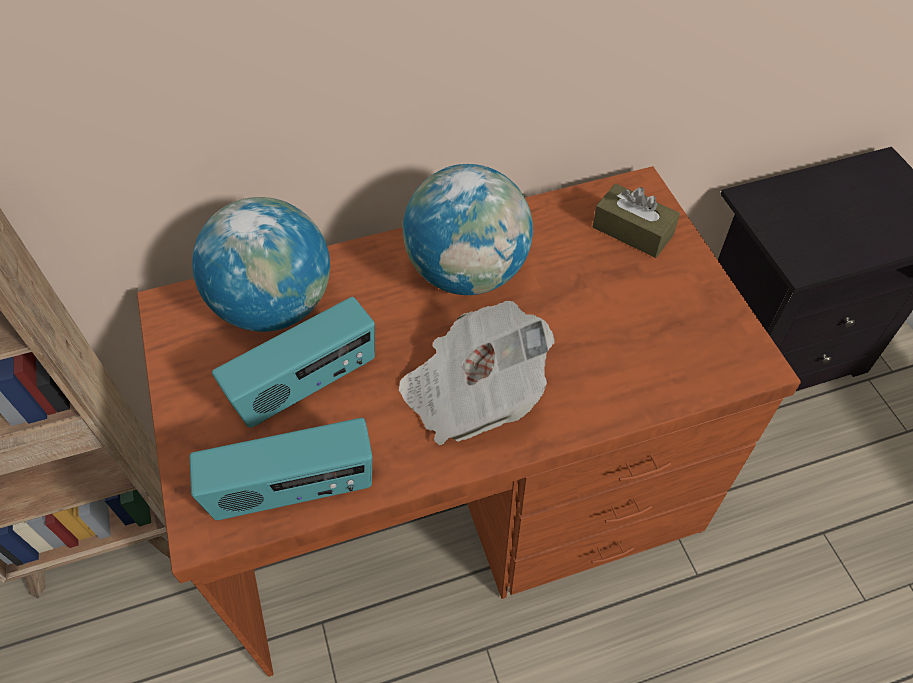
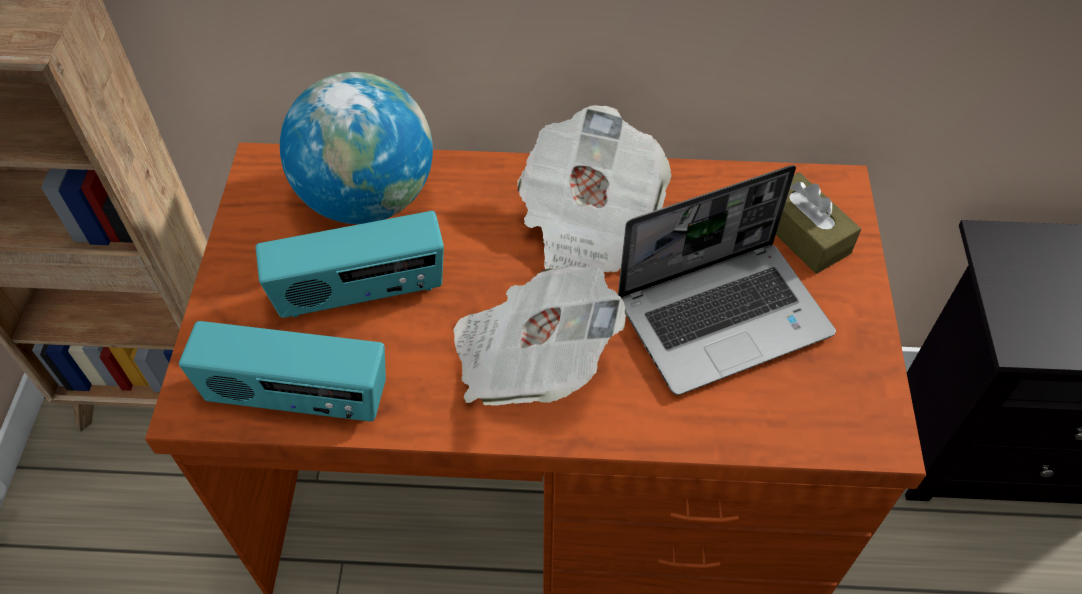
camera: 20 degrees right, 0 degrees up
(468, 272) = (589, 225): globe -> newspaper
(604, 310) = (725, 315): none -> laptop

